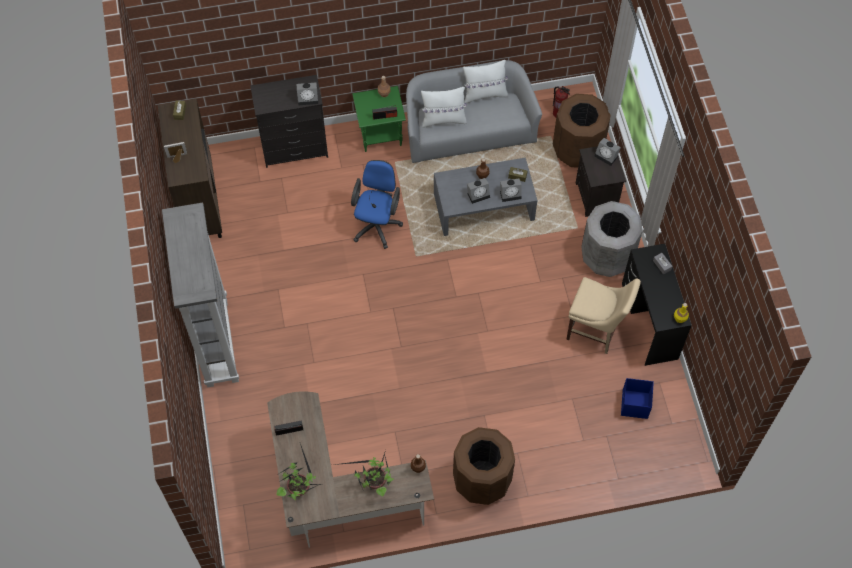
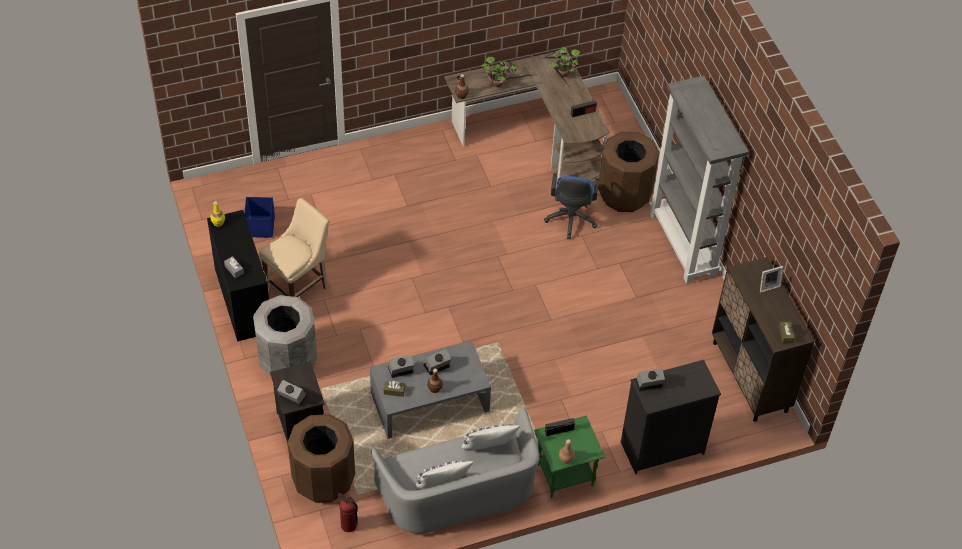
camera: 170 degrees right, 10 degrees down
(377, 224) = (546, 372): blue office chair -> blue office chair (570, 220)
(482, 480) = (403, 156): brown trash can -> brown trash can (624, 195)
(596, 331) = (299, 287): beige chair -> beige chair turned 120 degrees clockwise

